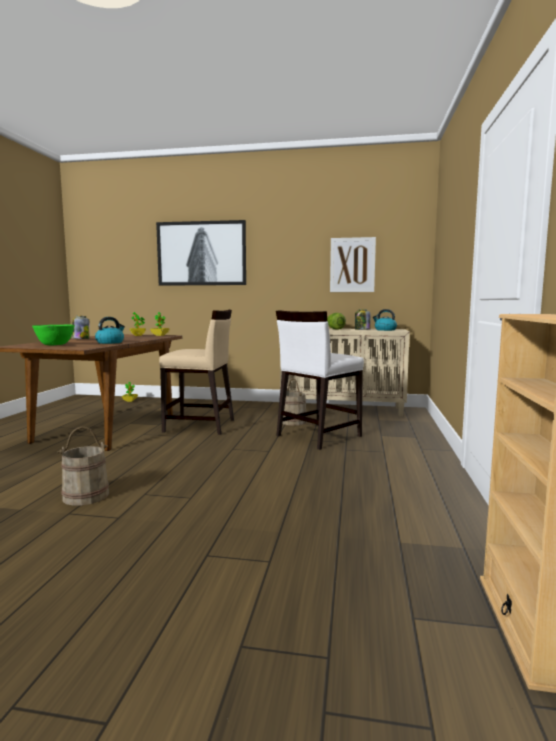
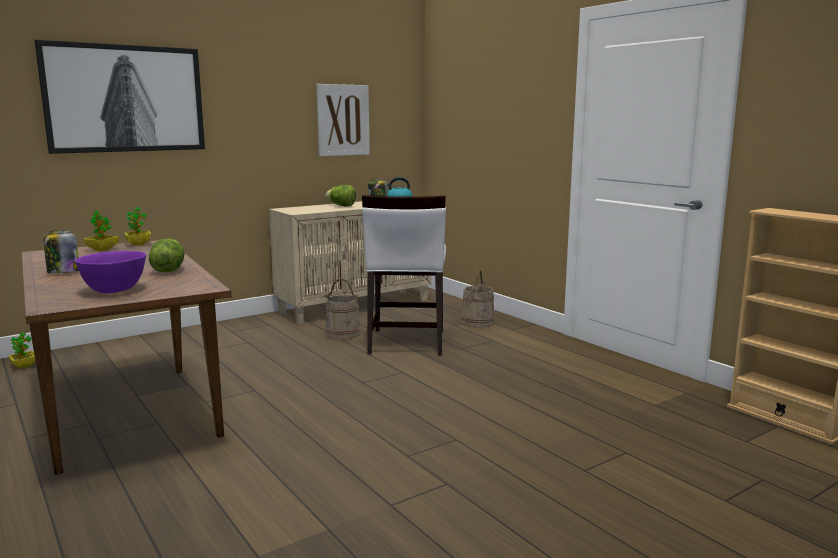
camera: 45 degrees left, 5 degrees up
(55, 345) = (115, 290): green bowl -> purple bowl
(86, 495) = (355, 484): beige bucket -> beige bucket (477, 322)
(110, 342) = (168, 270): kettle -> lettuce
(200, 426) = (250, 369): beige chair -> none

